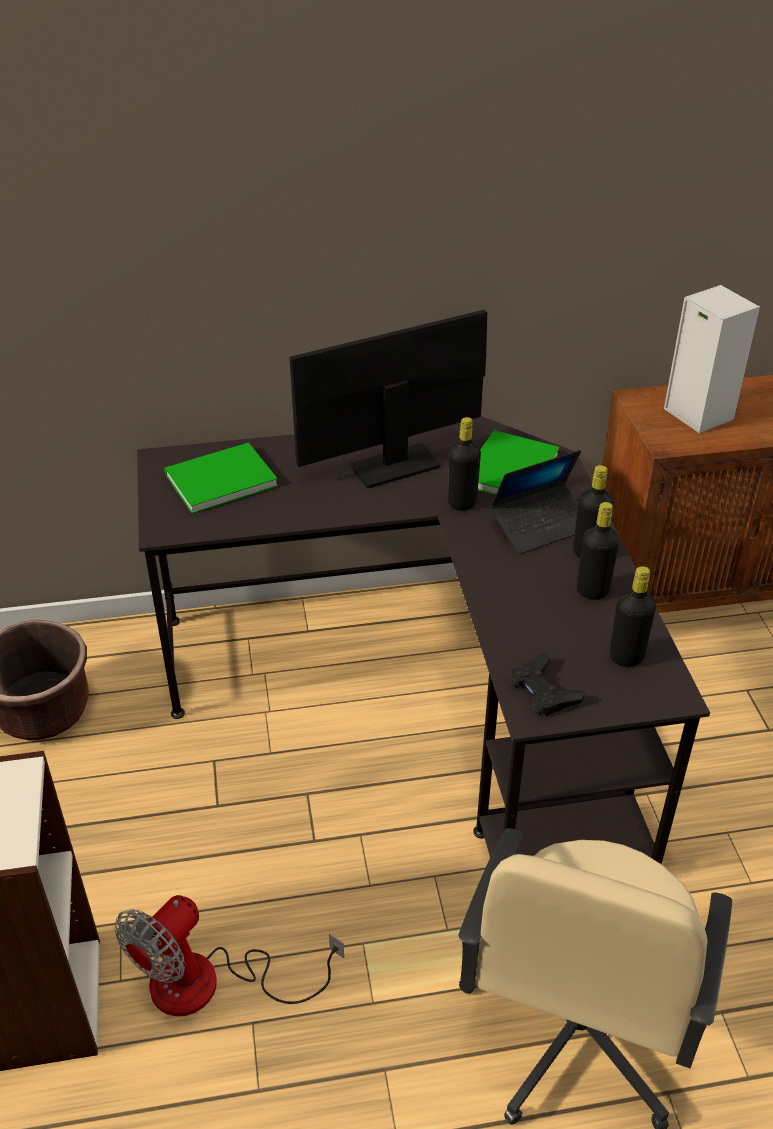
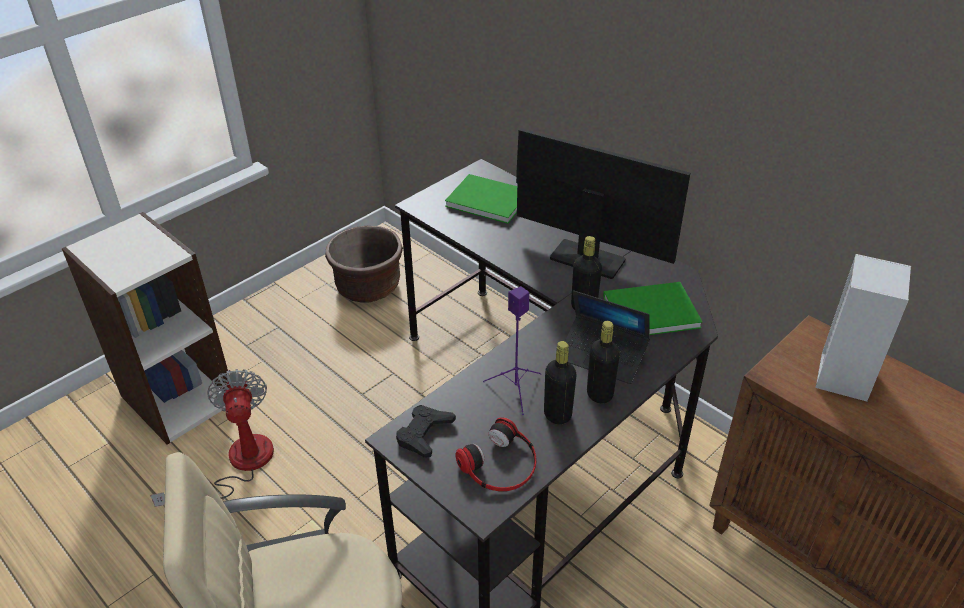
camera: 55 degrees right, 0 degrees up
(210, 984) = (237, 464): fan -> fan turned 75 degrees clockwise
(536, 600) = (516, 390): none -> purple speaker
(626, 657) = (500, 464): black bottle -> headphones

